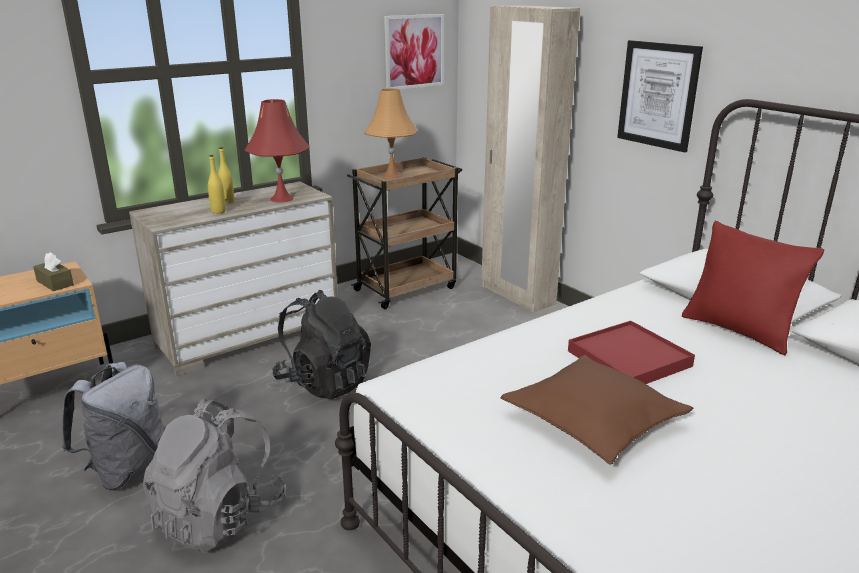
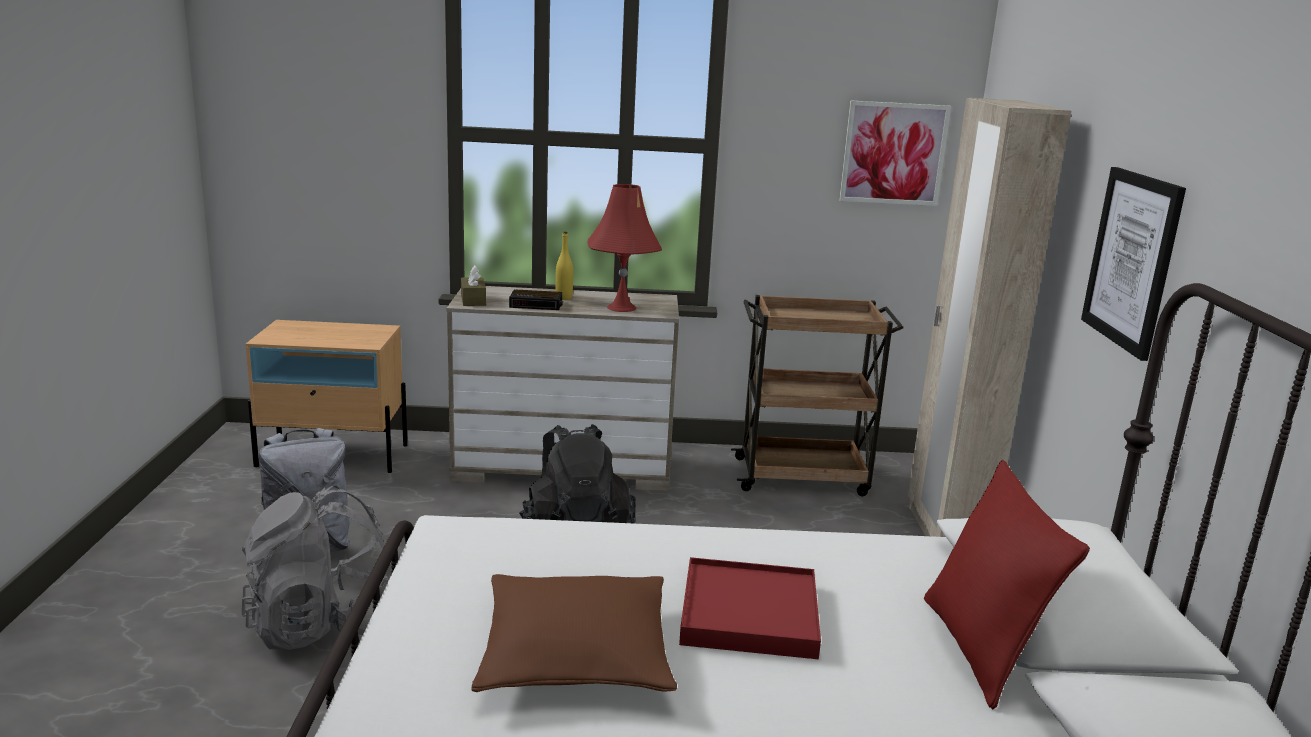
camera: 35 degrees right, 5 degrees down
(55, 283) = (354, 339): brown tissue box -> brown tissue box (473, 300)
(218, 211) = (537, 305): yellow bottle -> alarm clock
(392, 175) = (804, 314): orange table lamp -> none

